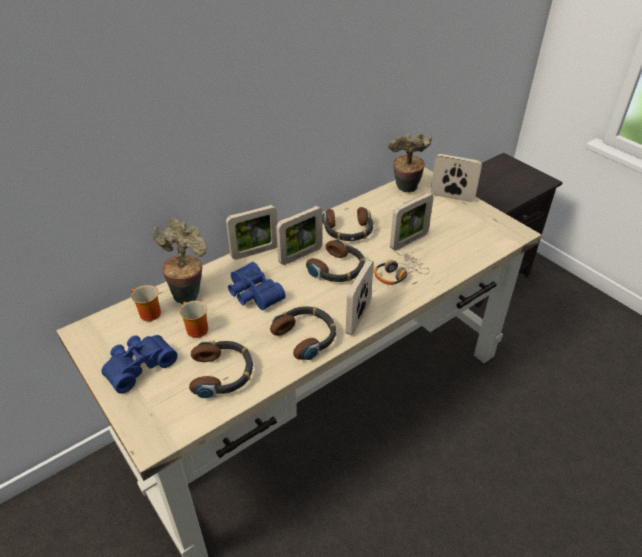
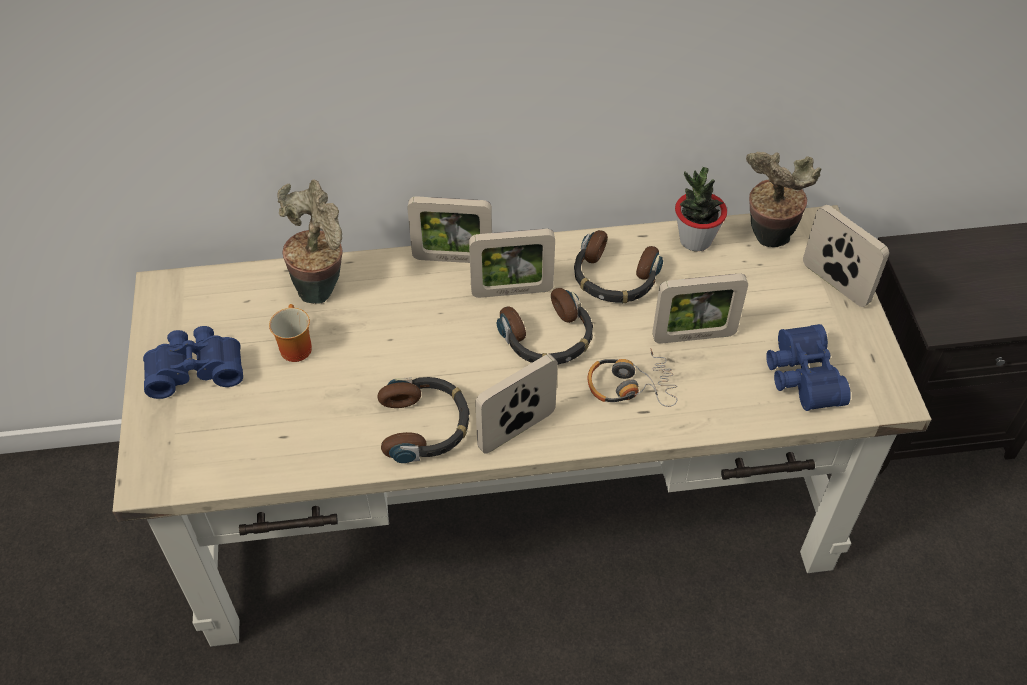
camera: 30 degrees right, 10 degrees up
(147, 314) = (252, 296): mug -> none
(222, 373) = (284, 428): headphones -> none
(253, 294) = (401, 327): blue binoculars -> blue binoculars (800, 376)
(373, 201) = (695, 240): none -> potted plant

